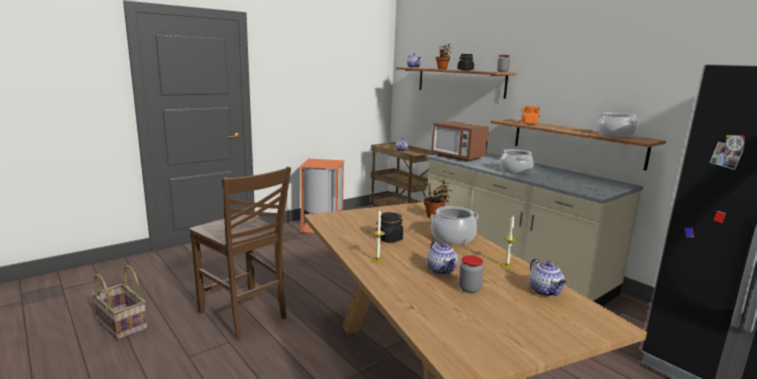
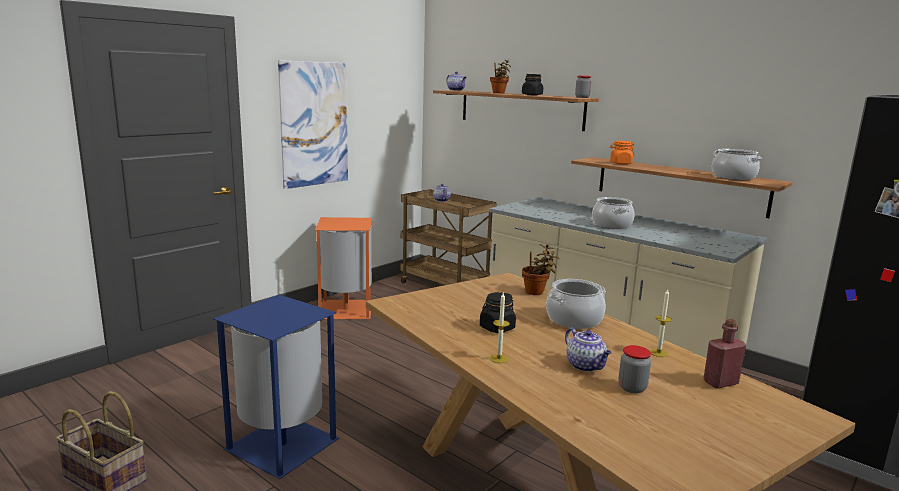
camera: 10 degrees left, 0 degrees up
(244, 315) = (282, 446): brown chair -> blue trash can
(306, 91) = (314, 124): none -> picture
(457, 157) = (530, 208): microwave -> none
(545, 291) = (720, 382): teapot -> red bottle

